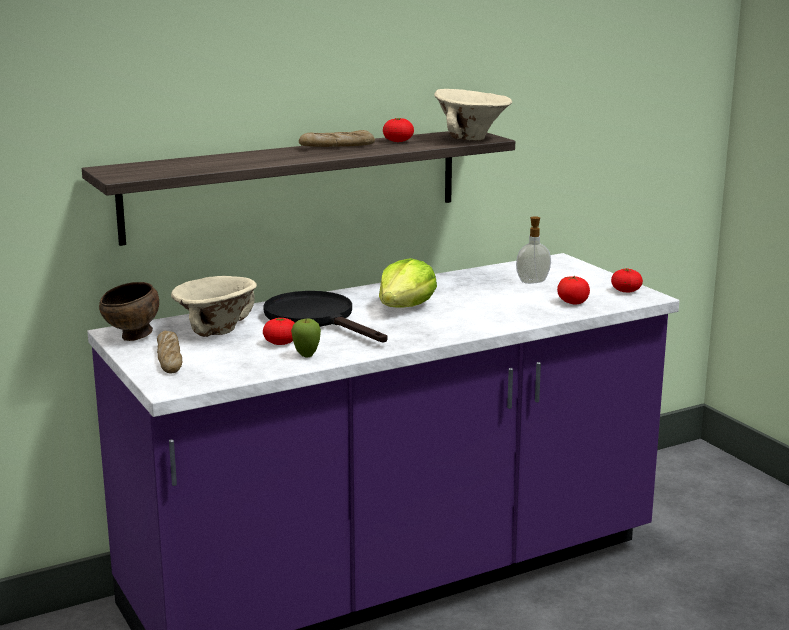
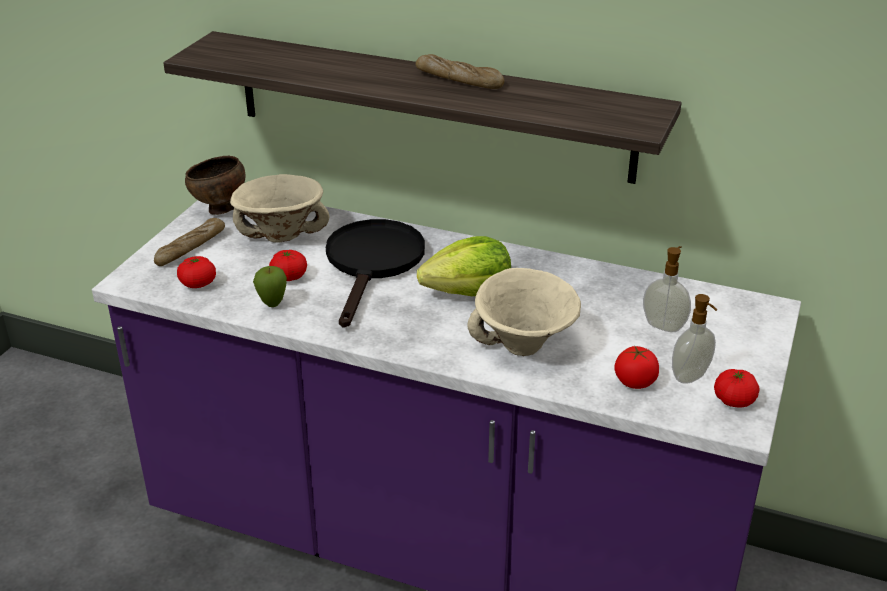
camera: 50 degrees right, 15 degrees up
(398, 141) = (536, 94): tomato -> tomato (198, 283)
(473, 139) = (620, 121): beige bowl -> beige bowl (526, 347)
(590, 291) = (691, 377): none -> soap dispenser

